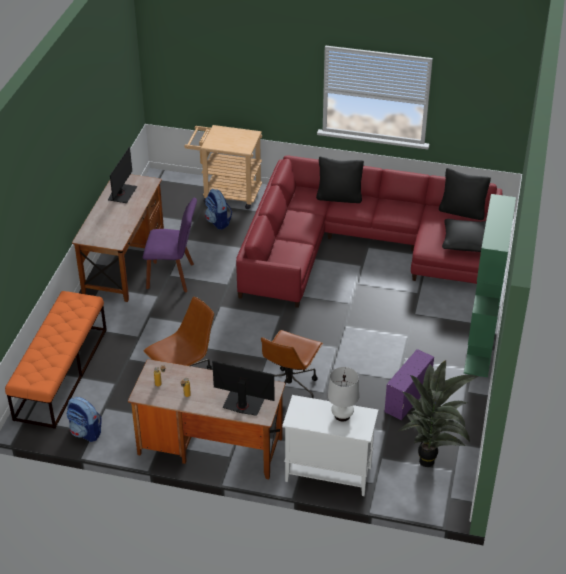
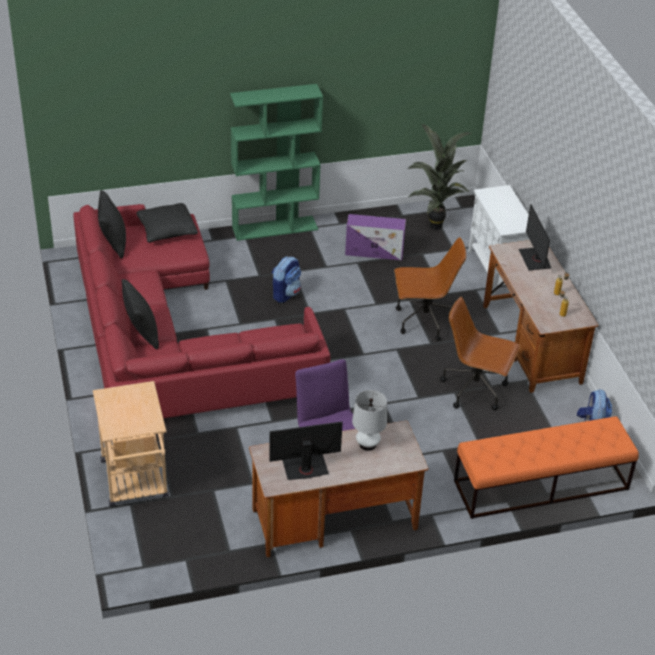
camera: 120 degrees left, 0 degrees up
(218, 222) = (200, 468): backpack -> backpack (285, 293)
(342, 415) = (497, 204): white table lamp -> white table lamp (367, 444)

